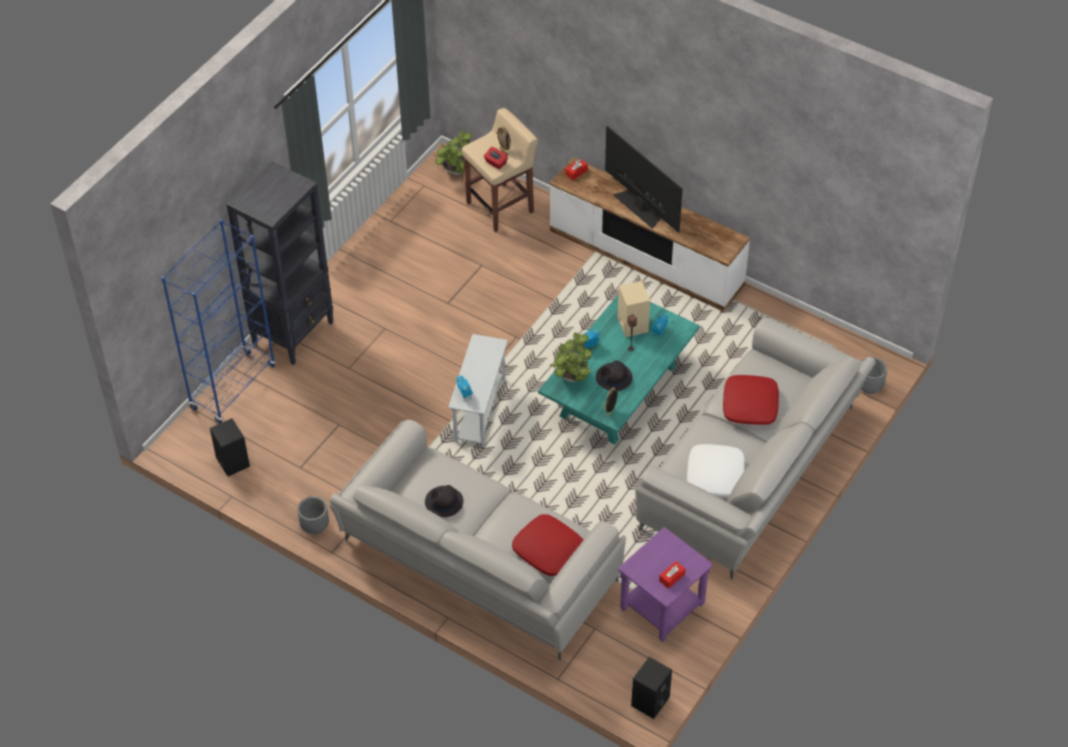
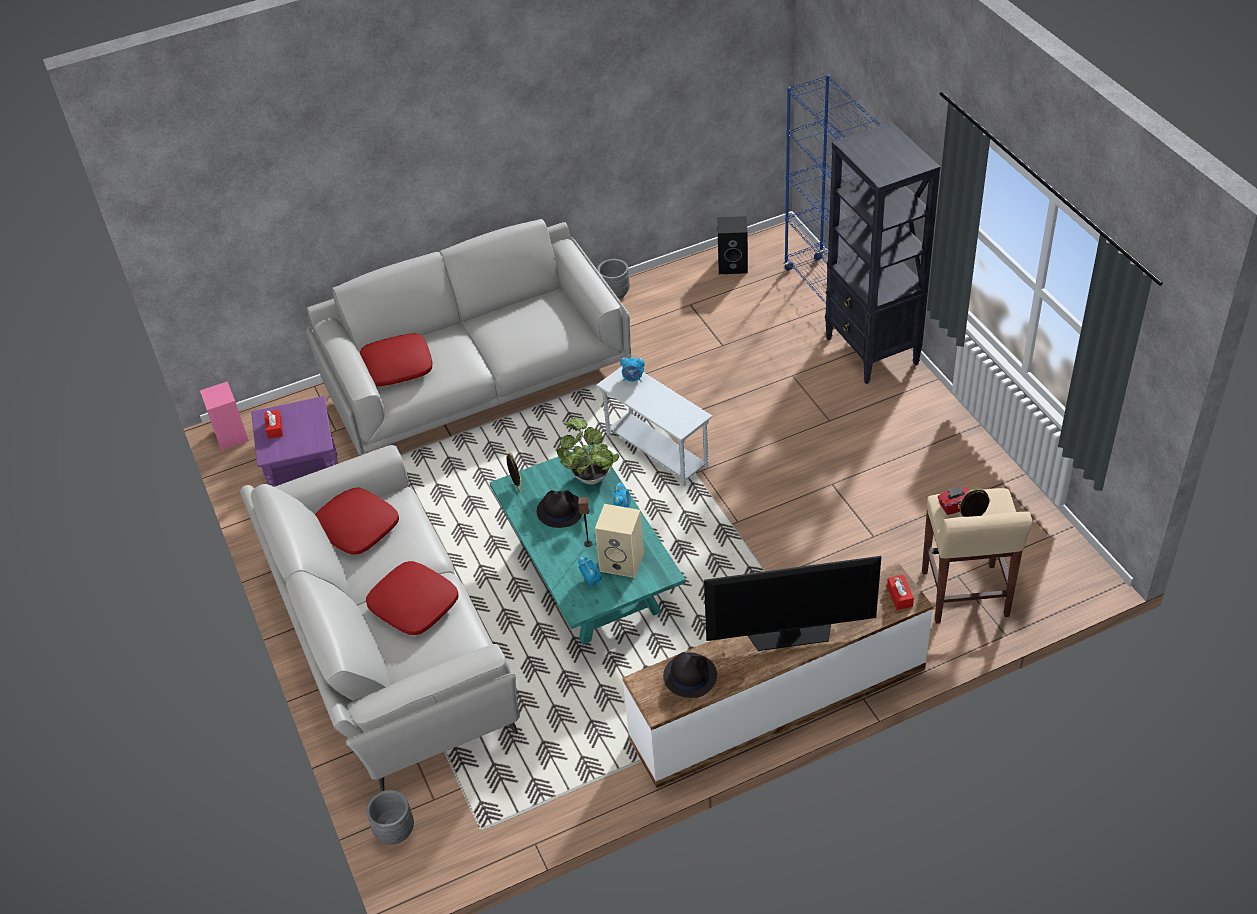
camera: 125 degrees right, 5 degrees down
(444, 502) = (515, 318): black hat -> black hat (689, 675)
(455, 171) = (1060, 576): potted plant -> none
(650, 700) = (232, 436): black speaker -> pink speaker
(715, 476) = (356, 528): white pillow -> red pillow

